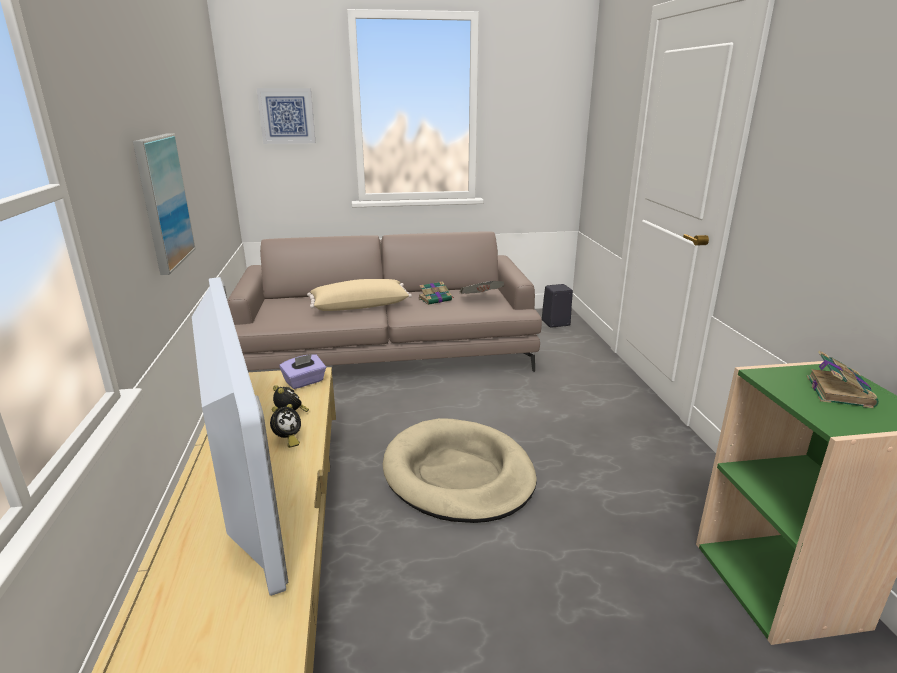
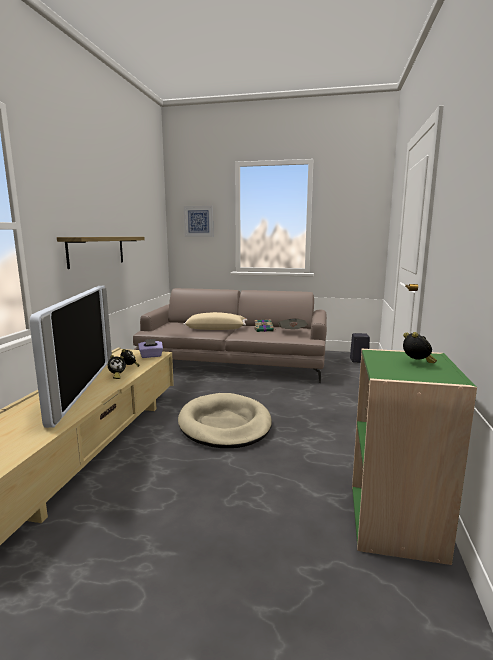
camera: 20 degrees right, 10 degrees down
(163, 201) = (96, 251): picture -> shelf
(838, 391) = (417, 363): book -> alarm clock

